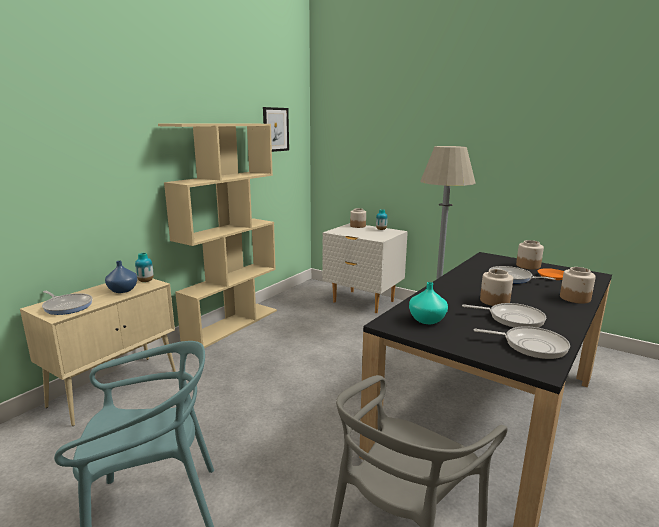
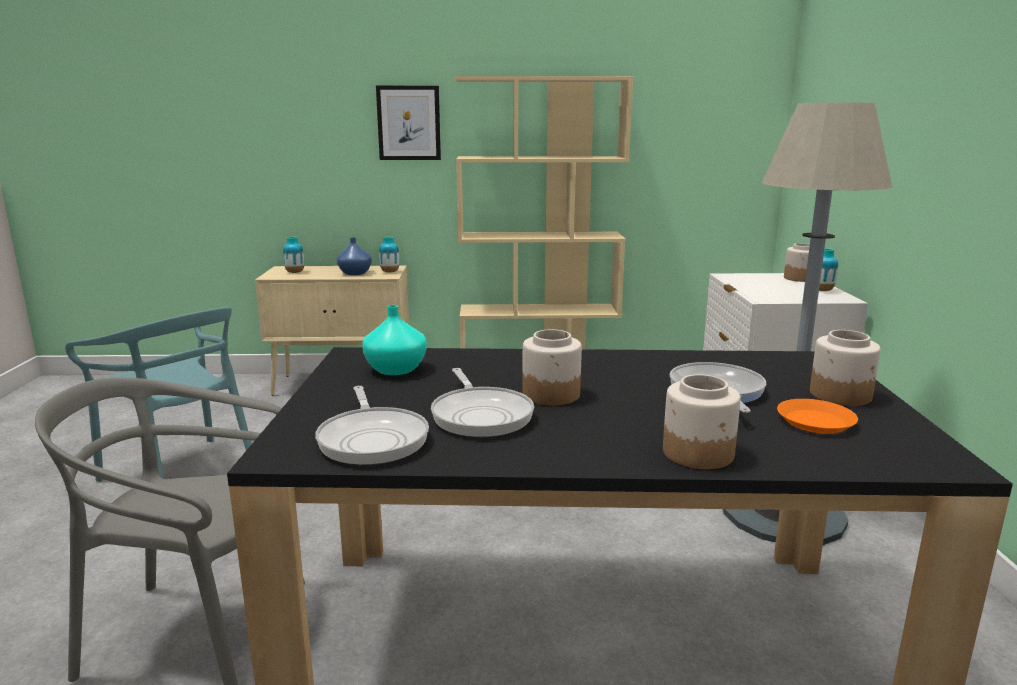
camera: 55 degrees right, 0 degrees up
(67, 306) = (295, 272): frying pan -> vase
(275, 129) = (692, 89): picture -> picture (409, 123)

